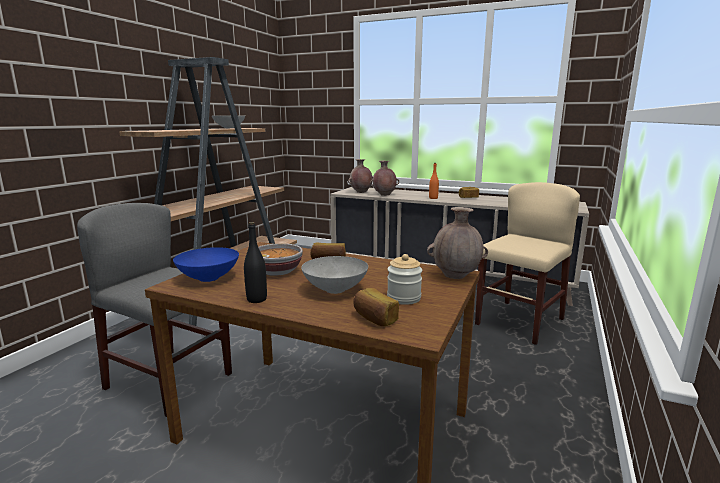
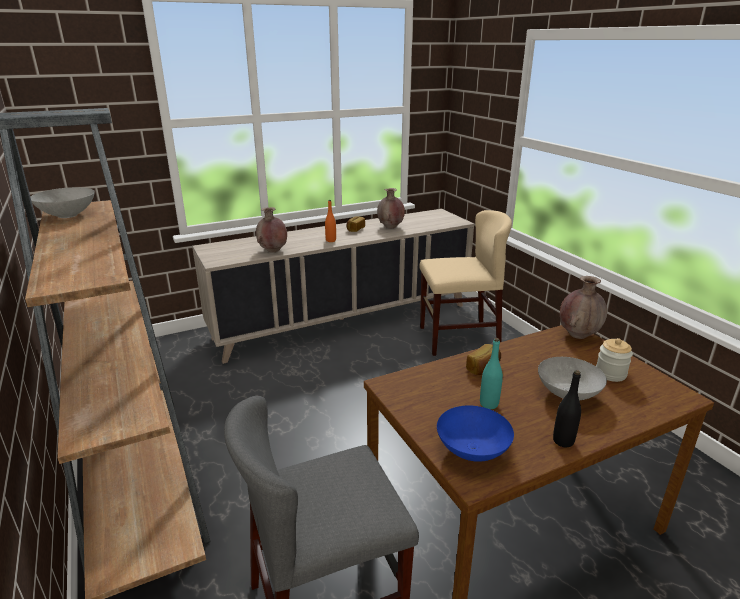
camera: 50 degrees left, 10 degrees up
(278, 271) = (489, 404): bowl -> turquoise bottle
(361, 192) = (235, 254): brown vase -> brown vase (390, 227)
(374, 318) = (645, 402): bread -> none
(519, 321) = (458, 338): beige chair -> beige chair turned 90 degrees clockwise

